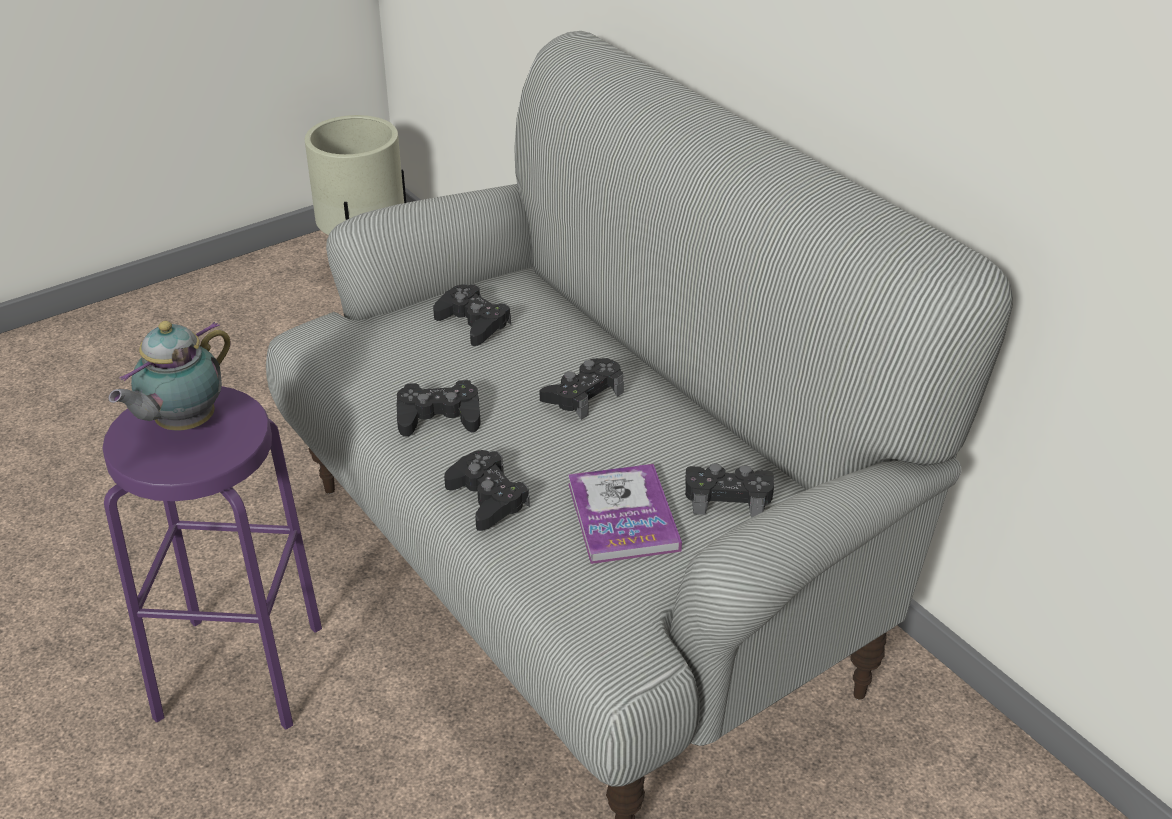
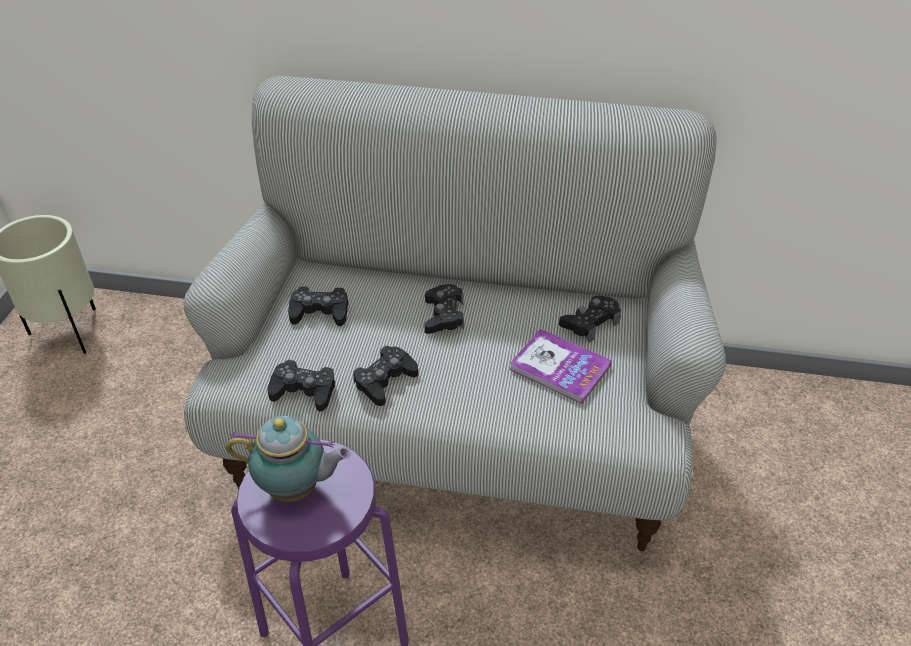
camera: 45 degrees left, 5 degrees up
(182, 425) = (296, 489): teapot -> teapot turned 75 degrees counterclockwise
(487, 498) = (481, 408): black game controller -> black game controller (304, 391)

